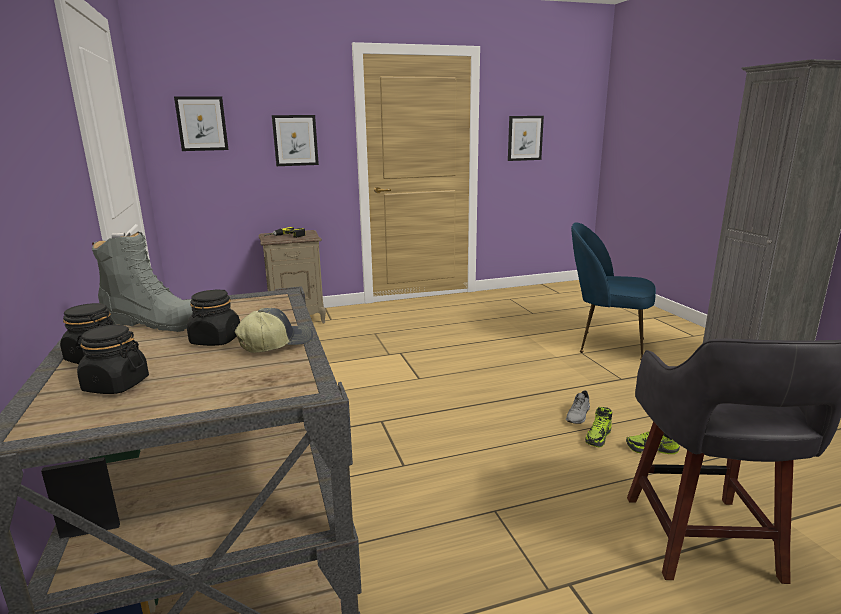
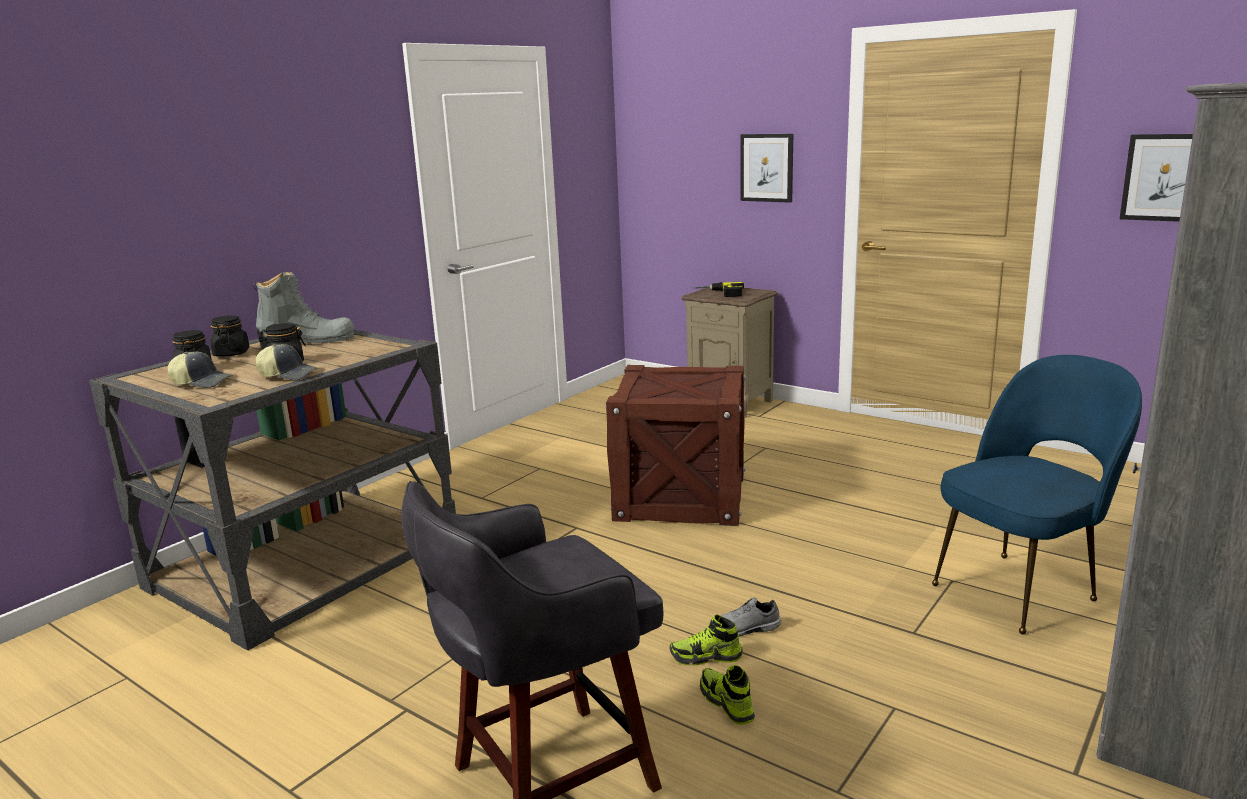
camera: 55 degrees right, 0 degrees up
(154, 322) = (308, 342): grey boot -> grey boot turned 90 degrees counterclockwise
(192, 386) = (202, 382): none -> cap
(202, 123) = (670, 144): picture -> none
(395, 375) = (681, 496): none -> crate
(605, 345) = (1022, 589): blue chair -> blue chair turned 75 degrees clockwise

